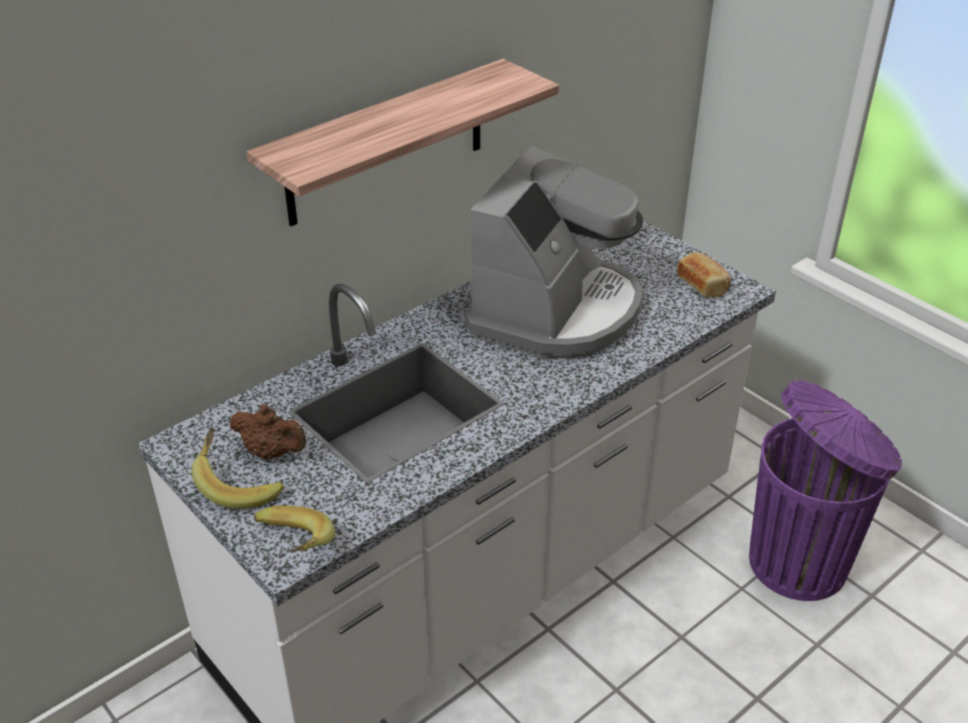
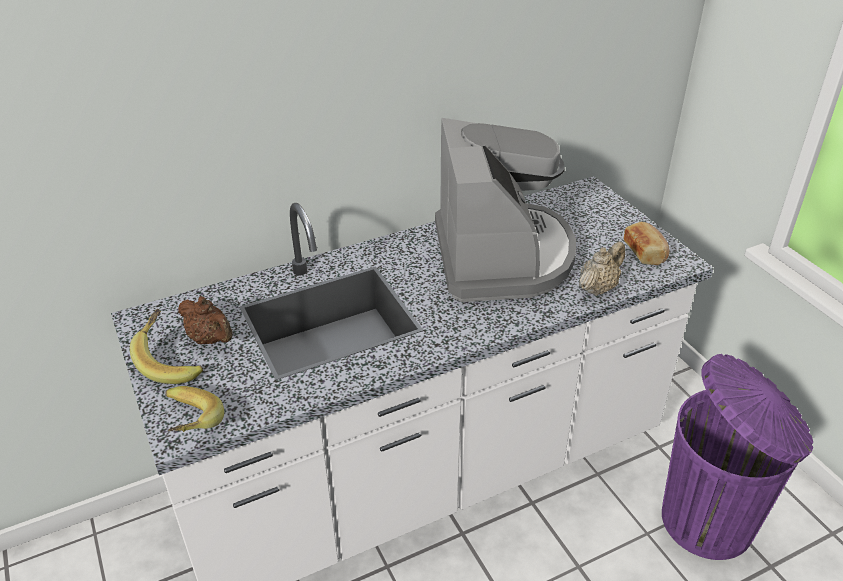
camera: 15 degrees right, 0 degrees up
(386, 143) = (357, 86): shelf -> none
(556, 311) = (502, 256): coffee machine -> coffee machine turned 45 degrees counterclockwise
(668, 330) = (598, 288): none -> beige teapot

